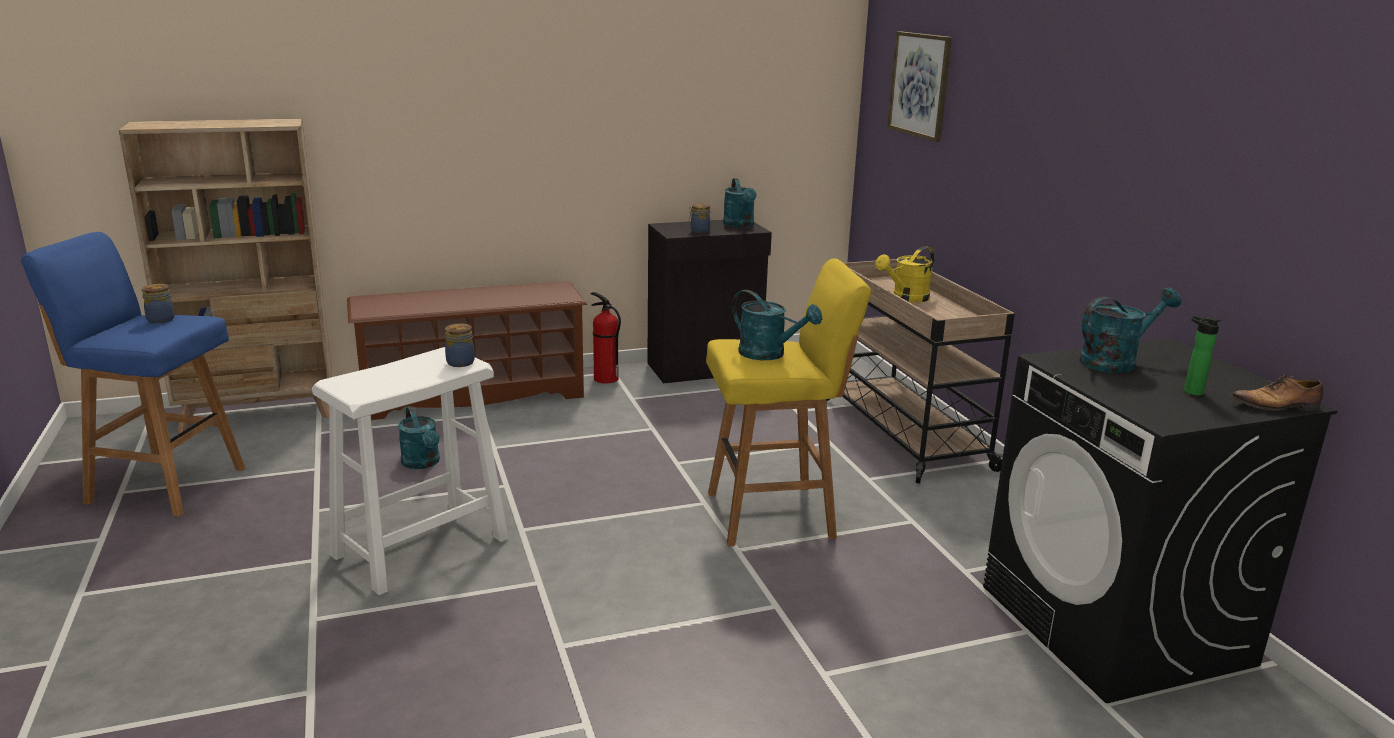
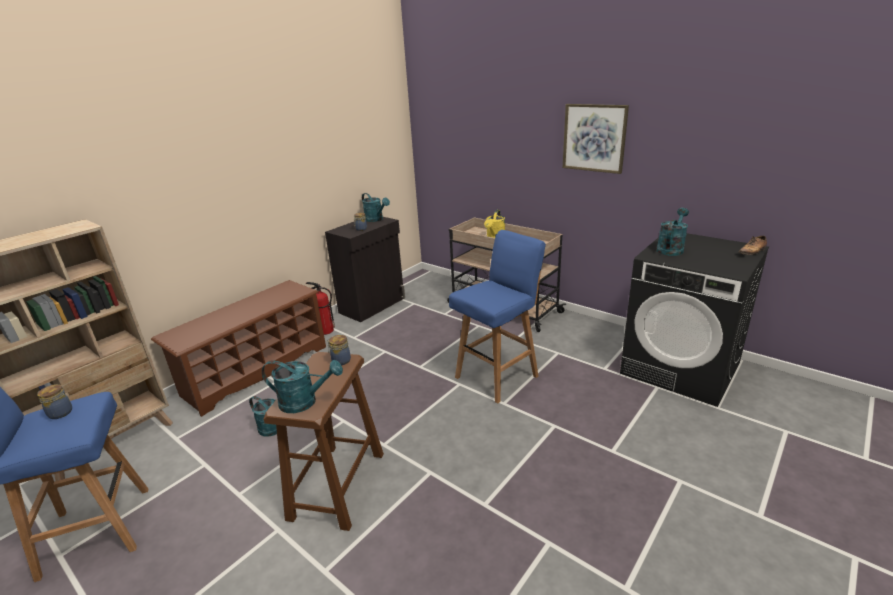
camera: 30 degrees left, 5 degrees up
(421, 547) = (338, 484): white stool -> brown stool
(769, 354) = (495, 293): turquoise watering can -> turquoise watering can (305, 402)
(774, 515) = (498, 376): yellow stool -> blue stool
(920, 85) = (460, 122): picture -> picture (594, 138)
(1190, 391) = (717, 254): bottle -> none

